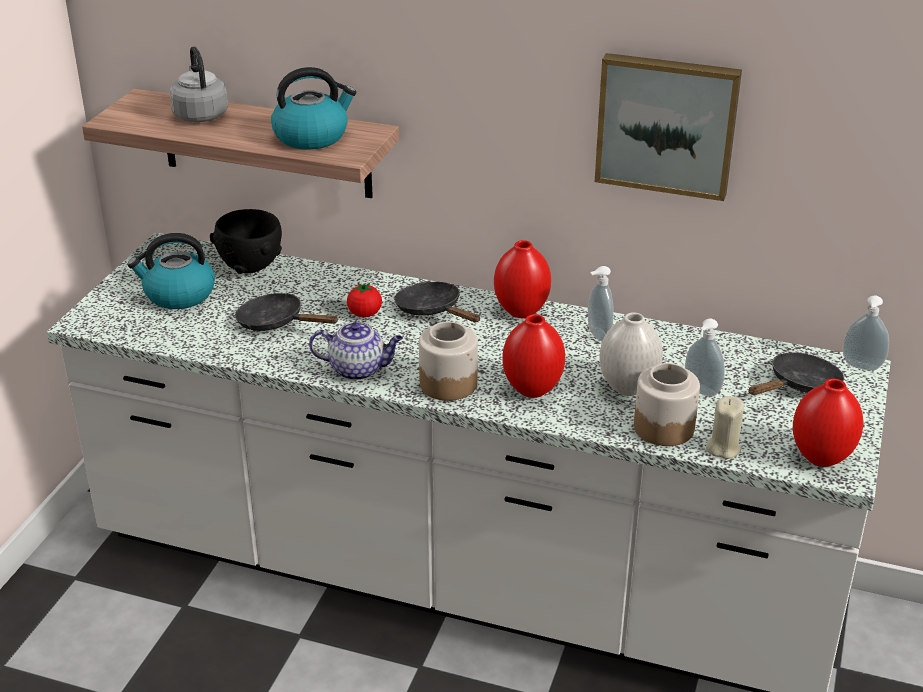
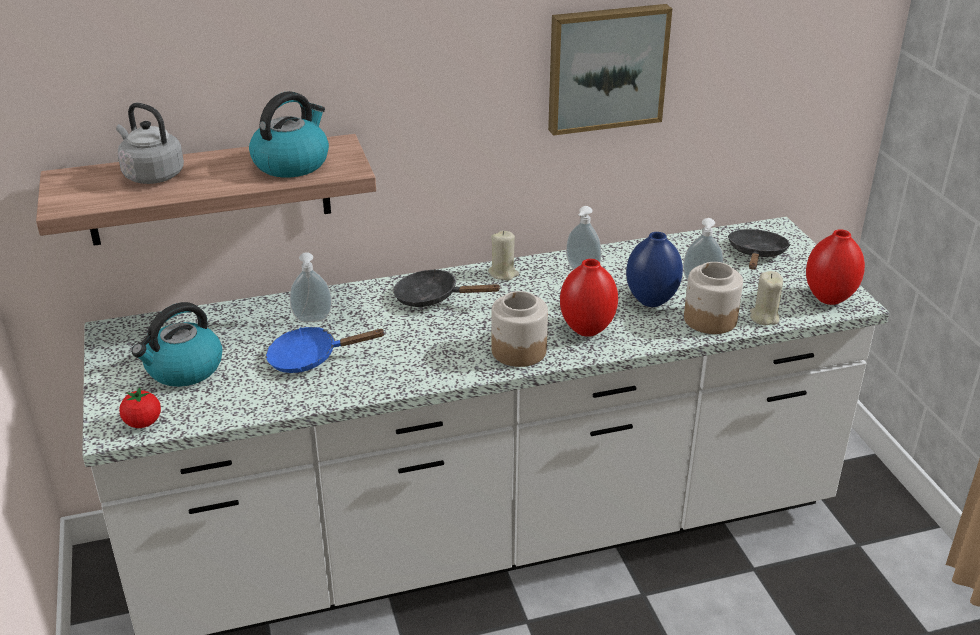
camera: 35 degrees left, 0 degrees up
(250, 266) = (223, 319): black bowl -> none
(276, 323) = (310, 358): black frying pan -> blue frying pan
(358, 369) = (432, 368): teapot -> none
(365, 314) = (380, 322): tomato -> tomato (143, 423)
(520, 311) = (503, 273): red vase -> beige candle
(627, 388) = (650, 301): white vase -> blue vase
(861, 367) = (776, 227): soap dispenser -> soap dispenser (312, 320)

